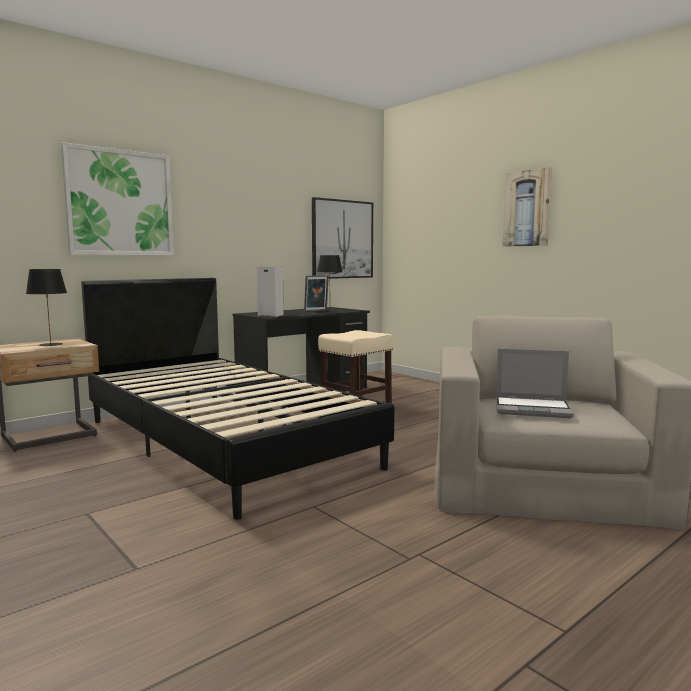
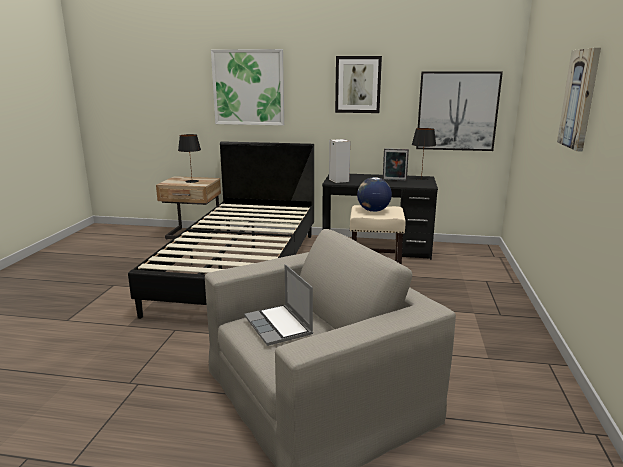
camera: 50 degrees right, 10 degrees up
(254, 207) = (358, 84): none -> picture
(352, 334) = (373, 211): none -> globe

